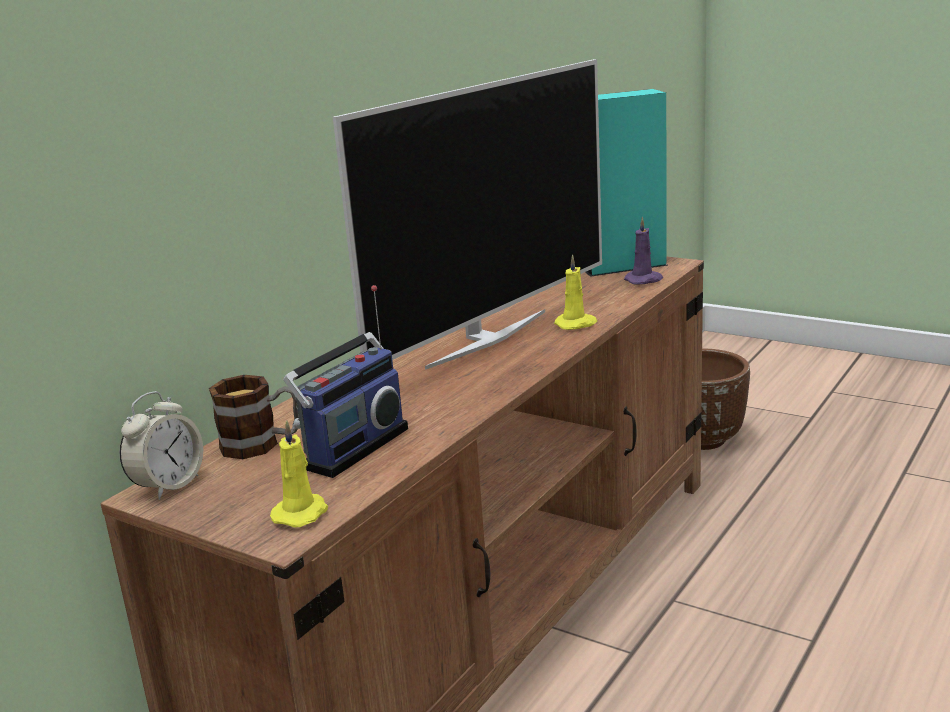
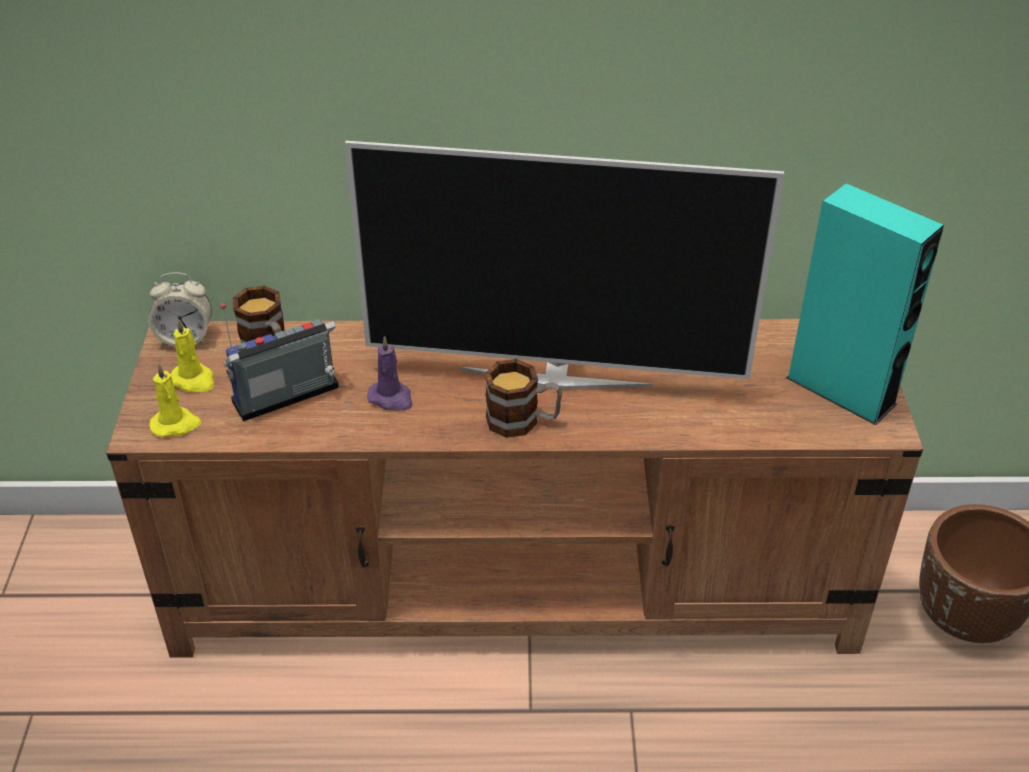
camera: 55 degrees right, 20 degrees up
(351, 447) = (288, 399): radio -> radio turned 150 degrees clockwise
(524, 359) = (523, 421): none -> mug
(576, 324) = (635, 422): yellow candle -> yellow candle (194, 380)
(644, 280) = (807, 424): purple candle -> purple candle (391, 398)

